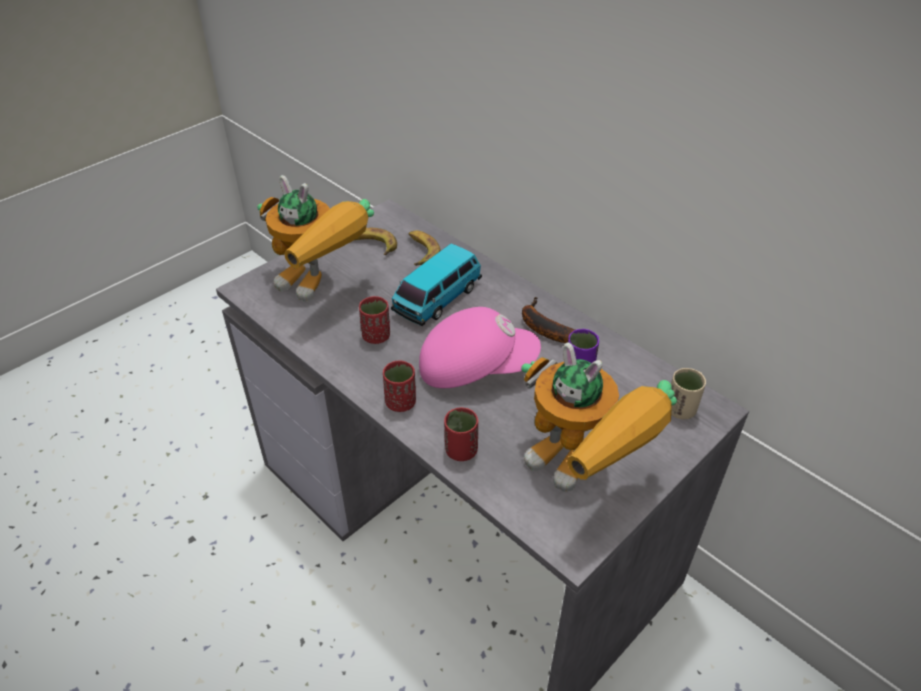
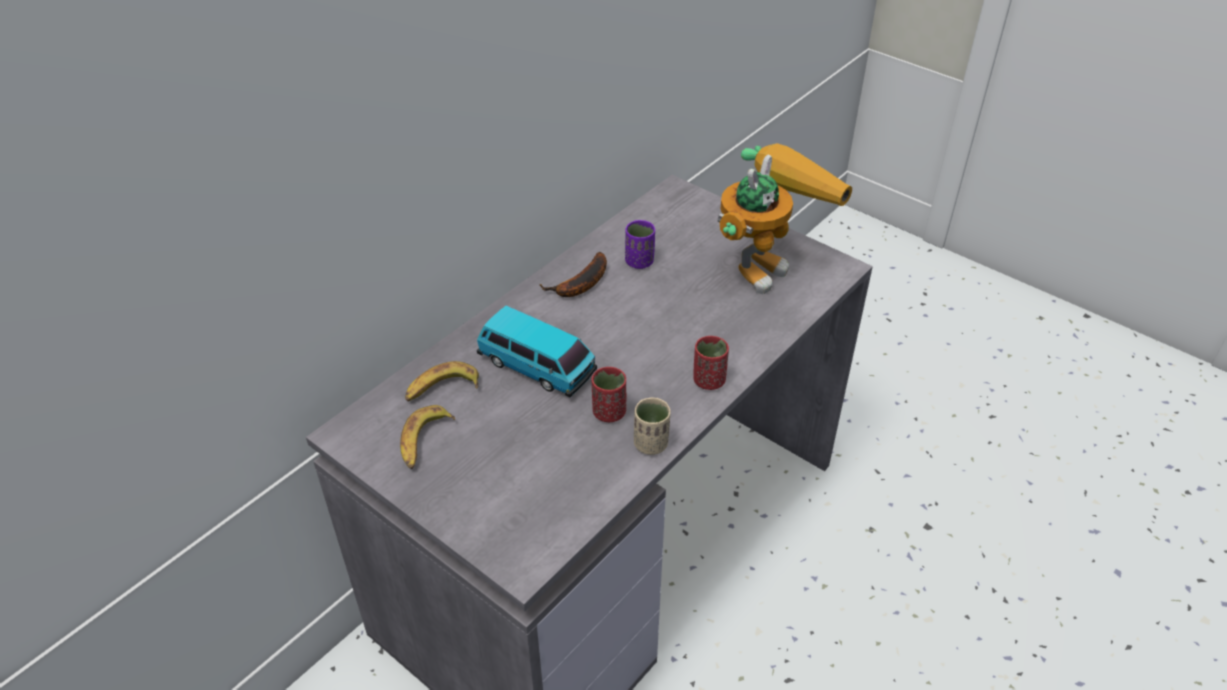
camera: 95 degrees left, 0 degrees up
(322, 288) = (521, 478): toy robot -> none
(461, 450) = (760, 333): red cup -> none
(475, 366) = (646, 330): pink cap -> none
(680, 410) = (679, 207): beige cup -> beige cup (651, 444)

